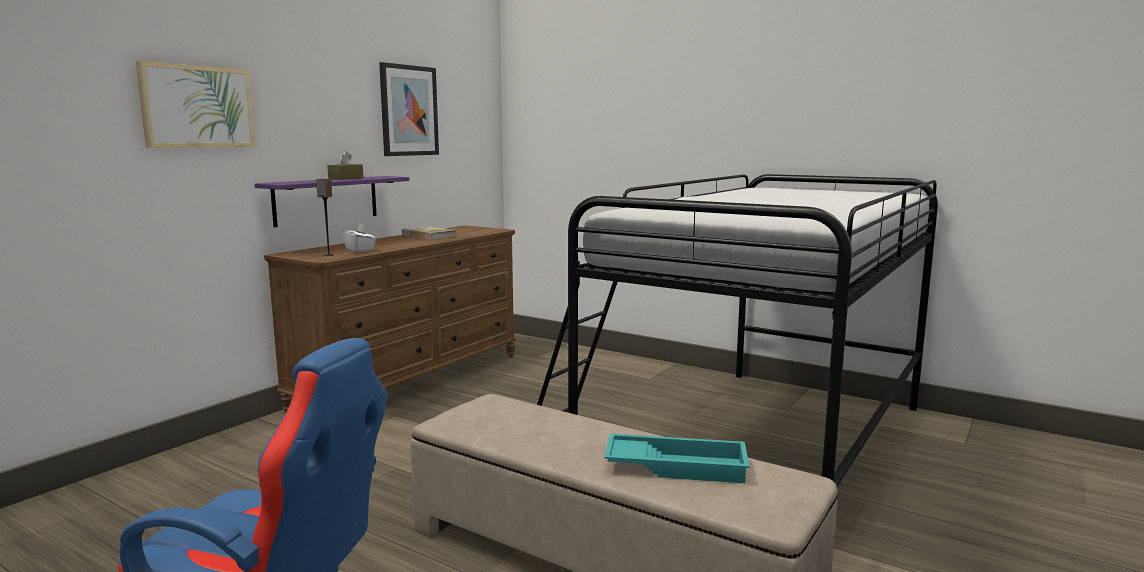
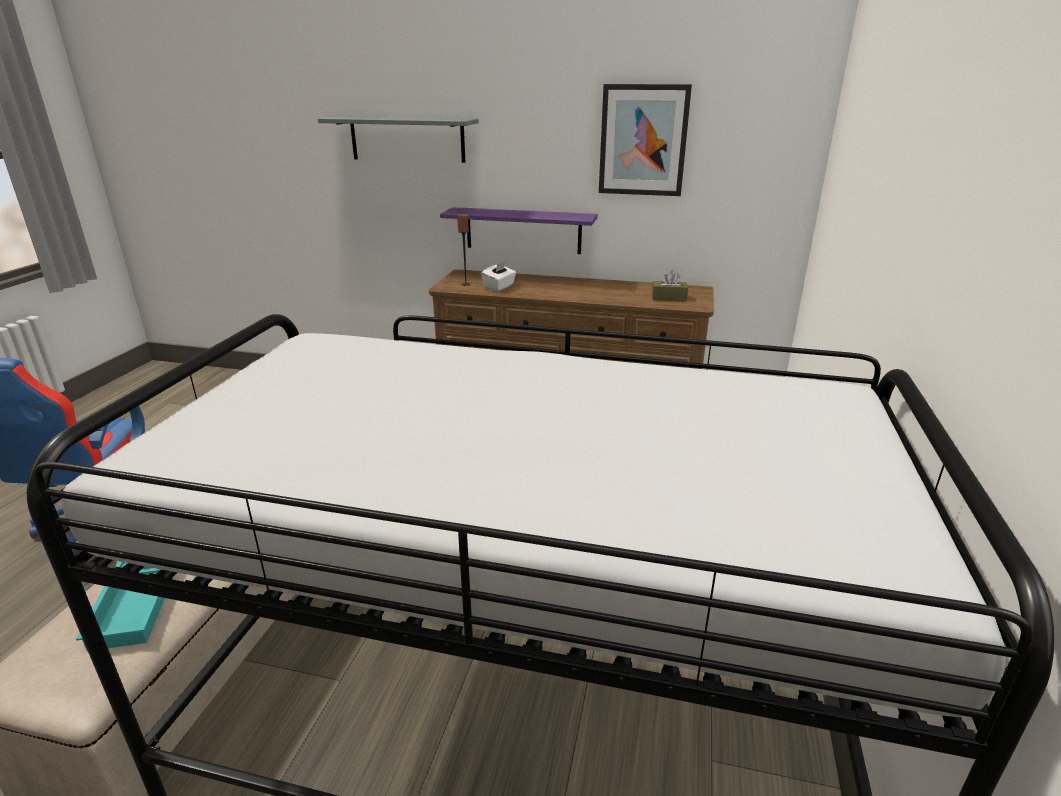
camera: 70 degrees right, 15 degrees up
(198, 107) = (407, 139): picture -> grey shelf
(346, 178) = (532, 213): brown tissue box -> brown tissue box (669, 298)
(428, 235) = (612, 289): book -> none

